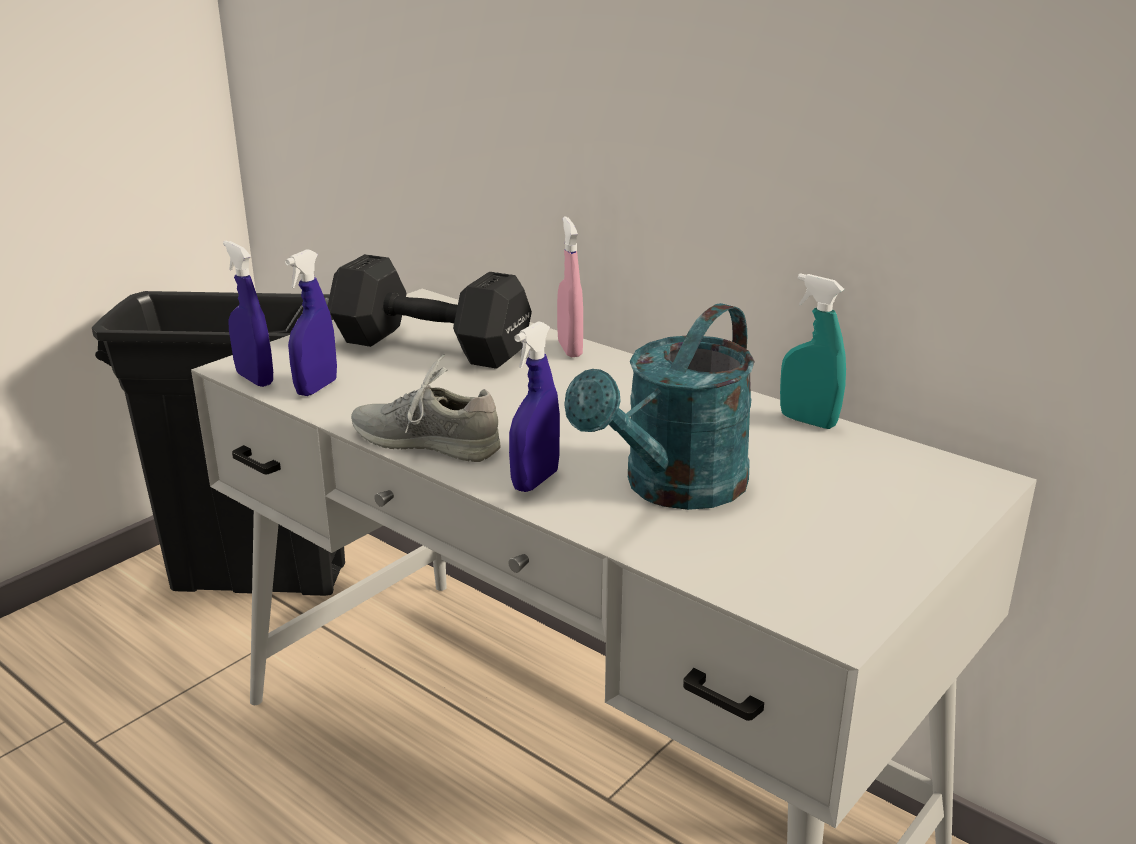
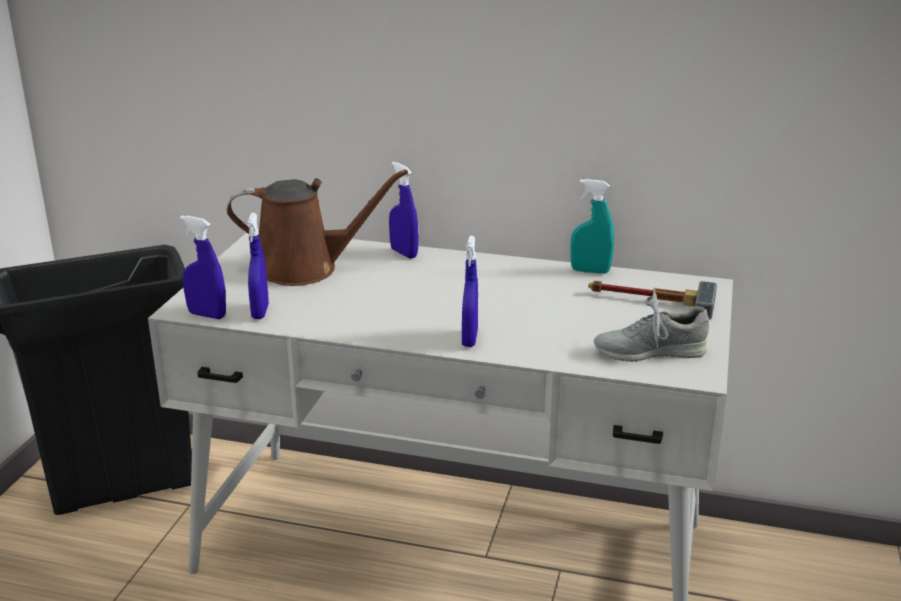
camera: 25 degrees left, 0 degrees up
(426, 441) = (376, 330): grey shoe -> grey shoe (649, 351)
(428, 346) = (304, 268): black dumbbell -> brown watering can
(570, 349) = (404, 253): pink spray bottle -> blue spray bottle
(673, 489) = (553, 326): turquoise watering can -> none
(862, 483) = (649, 300): none -> hammer

